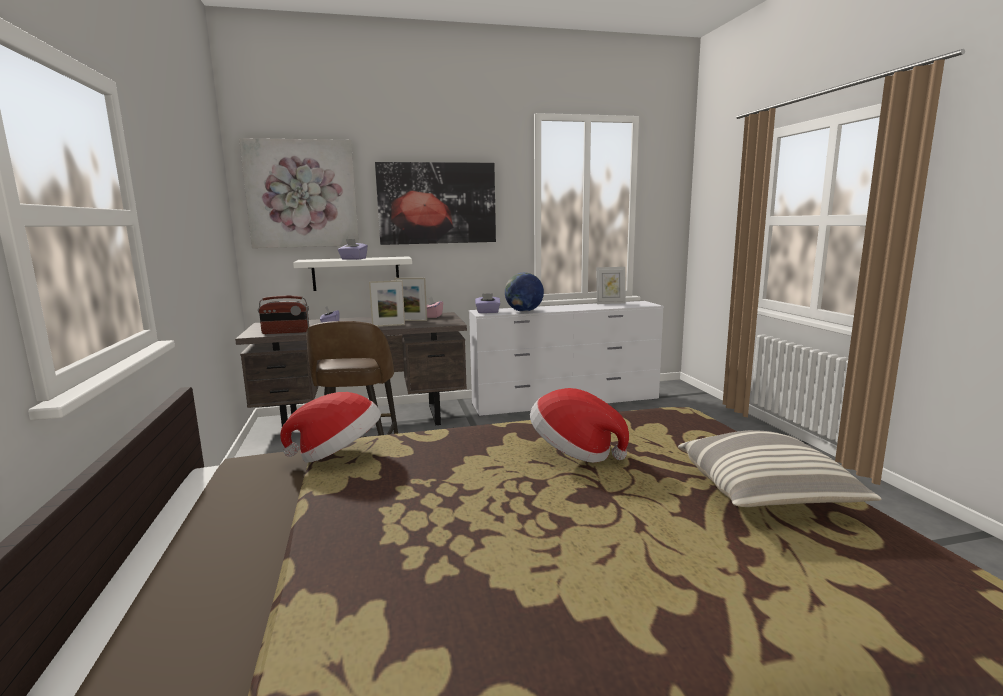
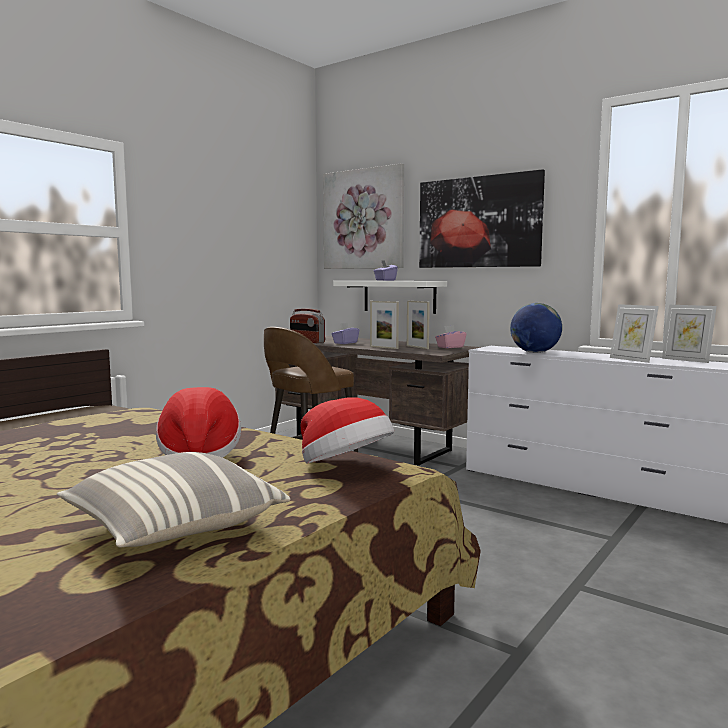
camera: 50 degrees right, 5 degrees down
(338, 454) = (121, 412): hat -> hat (345, 467)
(487, 312) = (496, 348): purple tissue box -> none
(590, 307) = (631, 360): none -> picture frame

